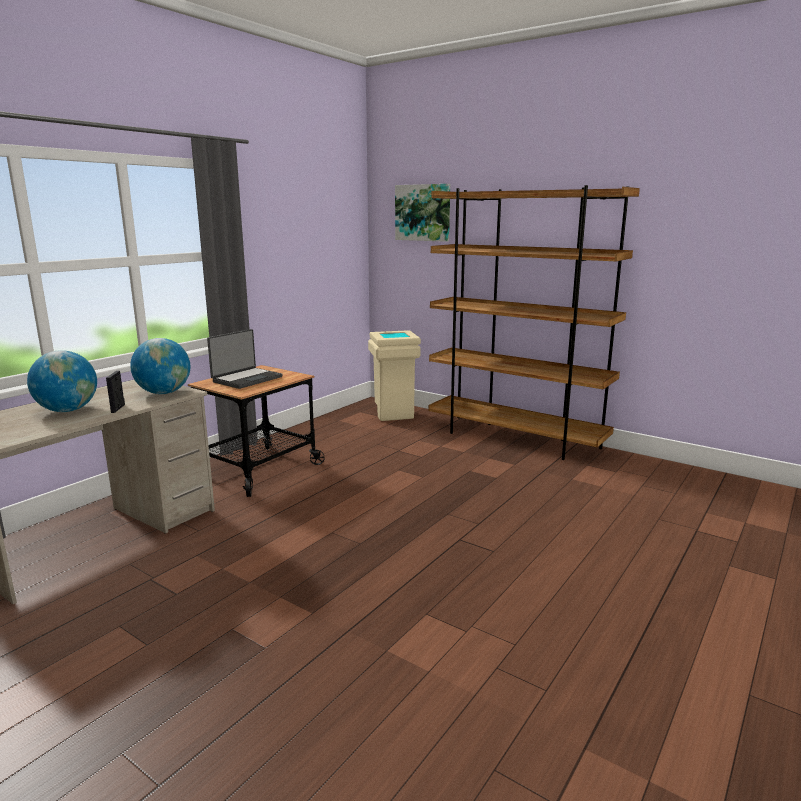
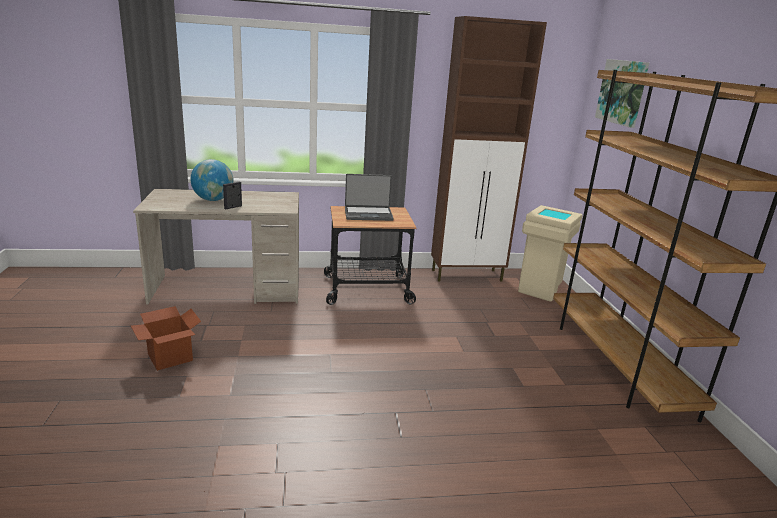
camera: 45 degrees right, 5 degrees up
(164, 393) = (276, 206): globe -> none
(174, 627) = (170, 357): none -> cardboard box
(322, 424) = (467, 275): none -> brown cabinet

